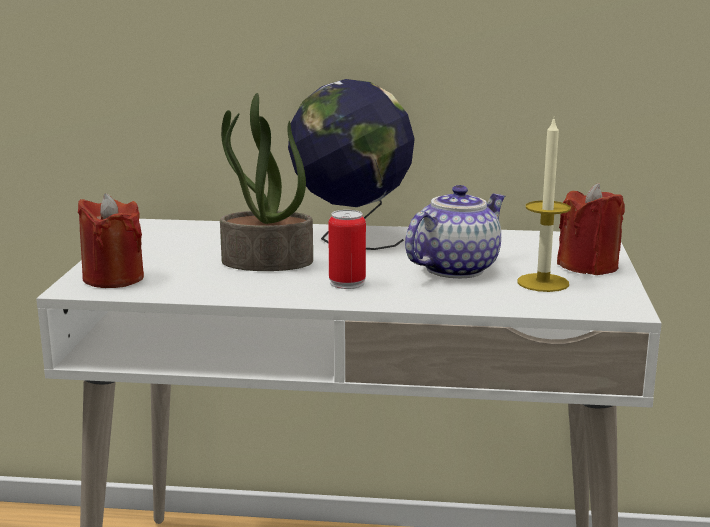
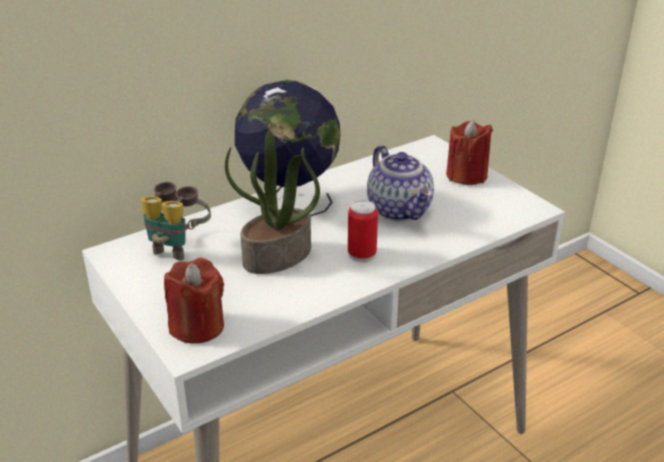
camera: 40 degrees left, 15 degrees up
(201, 234) = (177, 246): none -> binoculars
(454, 268) = (401, 210): teapot -> teapot turned 150 degrees clockwise
(543, 283) = (466, 202): candle -> none

